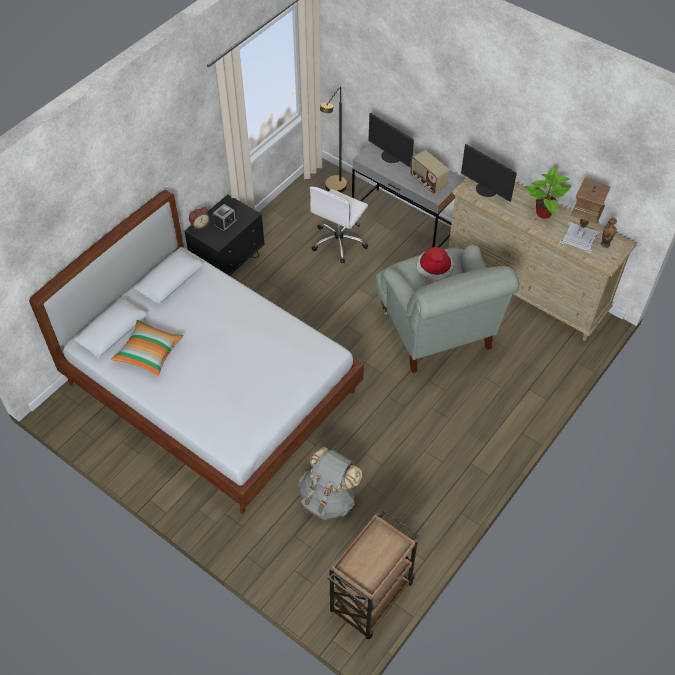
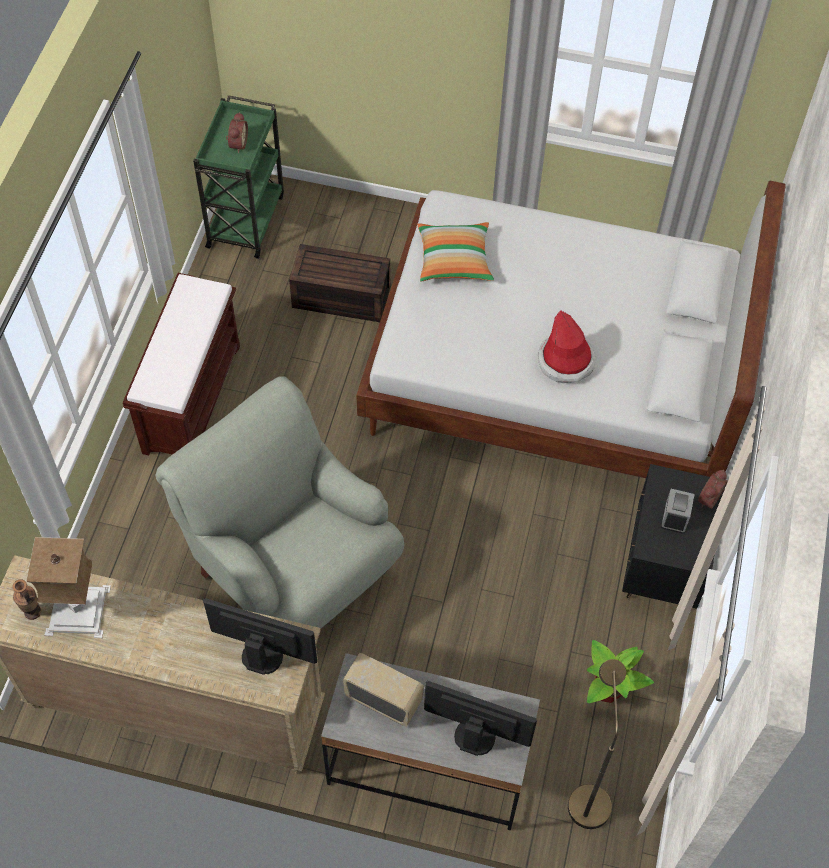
camera: 155 degrees right, 5 degrees up
(149, 353) = (628, 275): pillow -> pillow (454, 260)
(328, 498) = (339, 298): grey backpack -> brown storage box
(339, 242) = (517, 679): white office chair -> none
(370, 599) = (246, 219): brown cart -> green cart
(374, 552) = (237, 144): none -> alarm clock
(434, 267) = (311, 553): hat -> hat (566, 361)
(463, 461) = (192, 397): none -> brown bench
(543, 213) = (150, 639): potted plant -> potted plant (608, 690)

